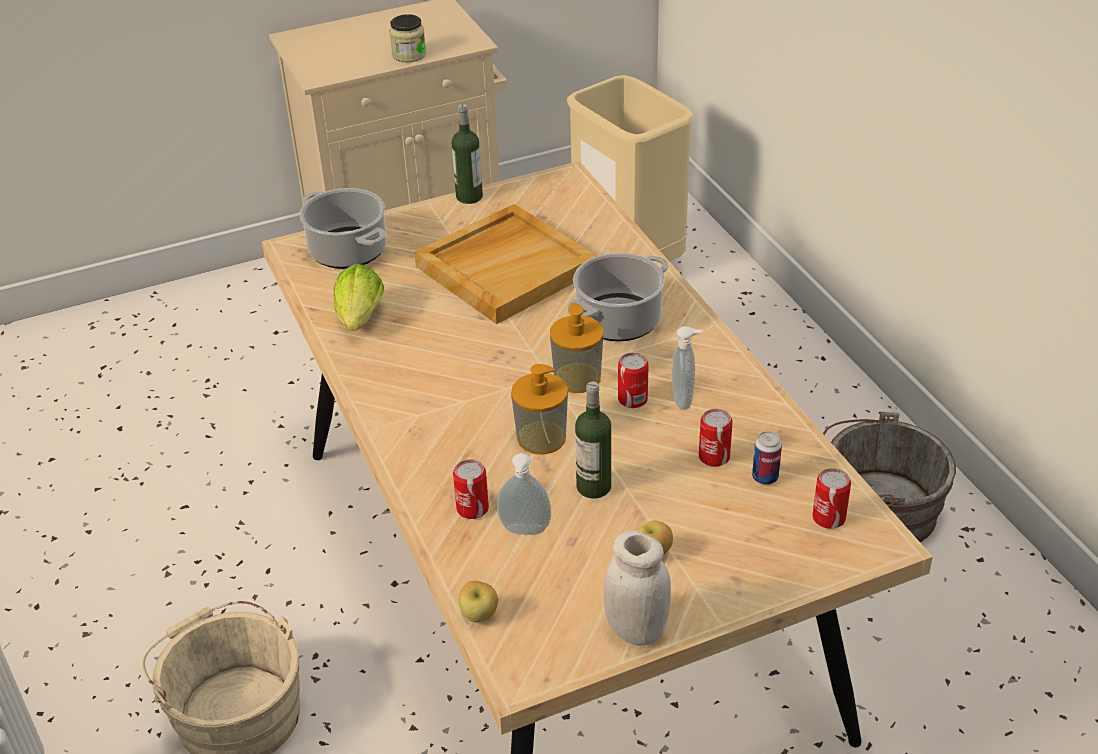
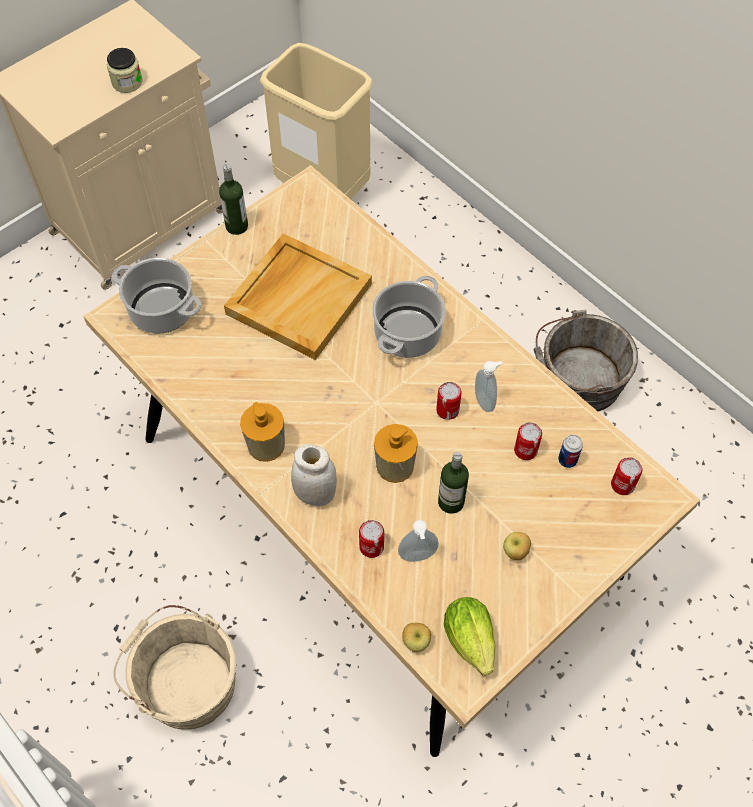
camera: 20 degrees left, 20 degrees up
(359, 321) = (205, 384): lettuce -> lettuce (472, 644)
(577, 378) = (399, 399): soap dispenser -> soap dispenser (266, 445)
(636, 630) = (528, 621): white jar -> white jar (315, 494)

